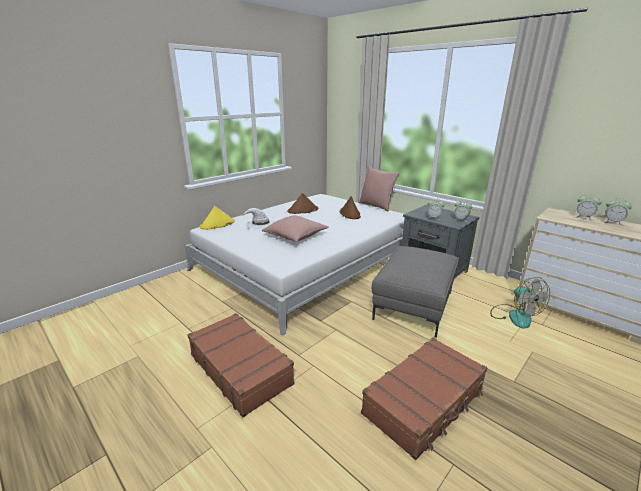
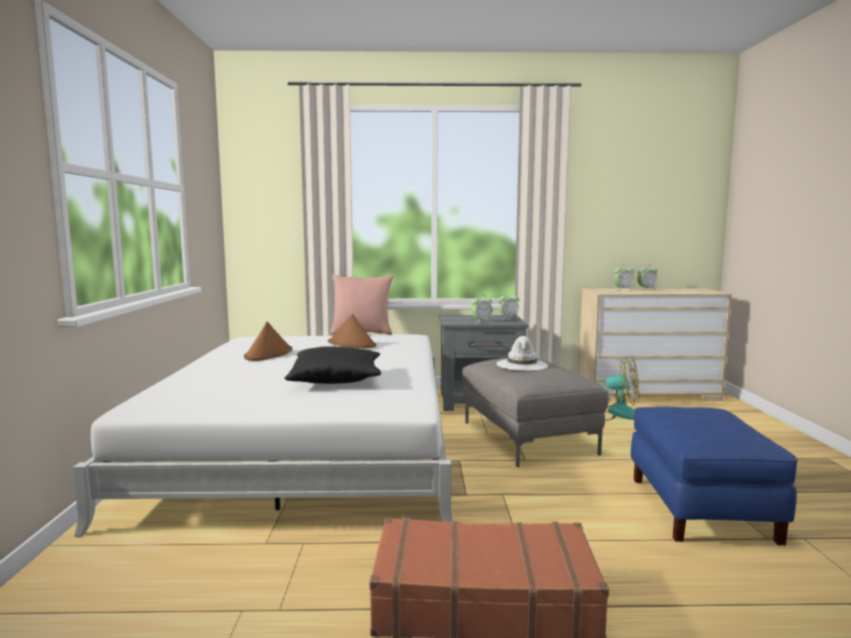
camera: 45 degrees left, 15 degrees down
(217, 224) = (146, 400): yellow hat -> none
(260, 224) = (240, 380): white hat -> white hat (522, 365)
(295, 236) = (336, 380): pink pillow -> black pillow
(424, 402) = (699, 508): brown suitcase -> blue ottoman

